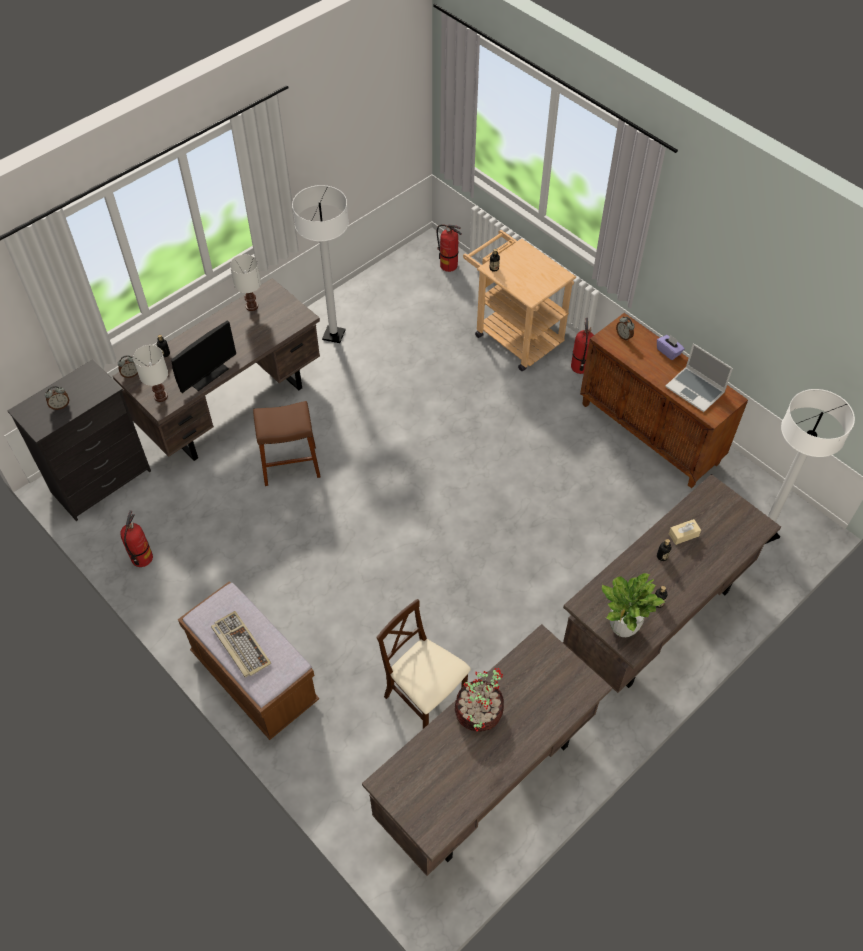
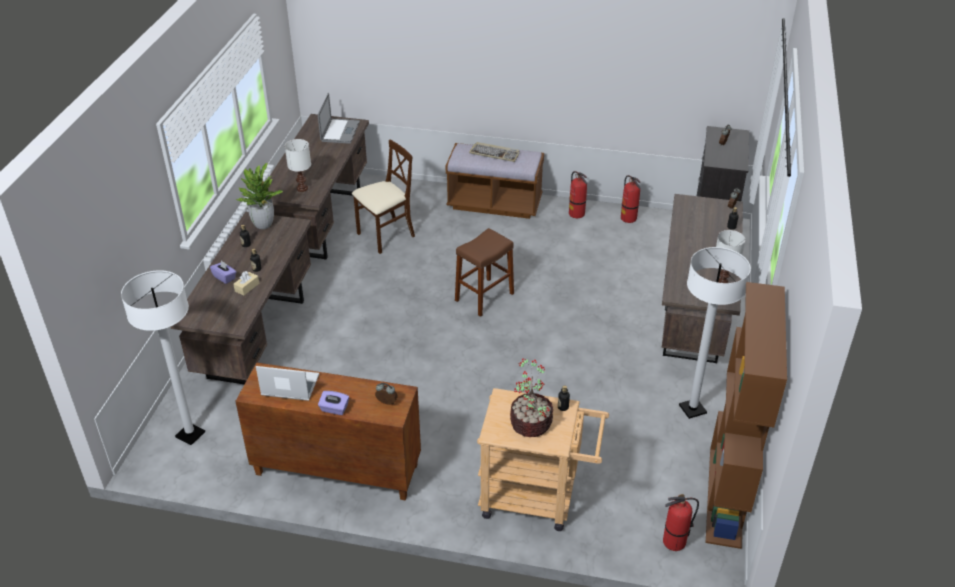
camera: 145 degrees right, 15 degrees down
(161, 396) = (694, 205): white table lamp -> white table lamp (302, 189)
(208, 375) = (683, 229): monitor -> none
(290, 465) = (604, 303): brown stool -> brown stool (484, 297)
(384, 271) = (725, 497): none -> brown bookcase
(419, 777) = (340, 131): none -> laptop
(425, 699) = (385, 236): beige chair -> beige chair turned 45 degrees counterclockwise
(478, 713) = (327, 160): potted plant -> potted plant (530, 422)
(579, 367) = (446, 500): fire extinguisher -> fire extinguisher (577, 214)
(702, 562) = (224, 277): none -> purple tissue box

